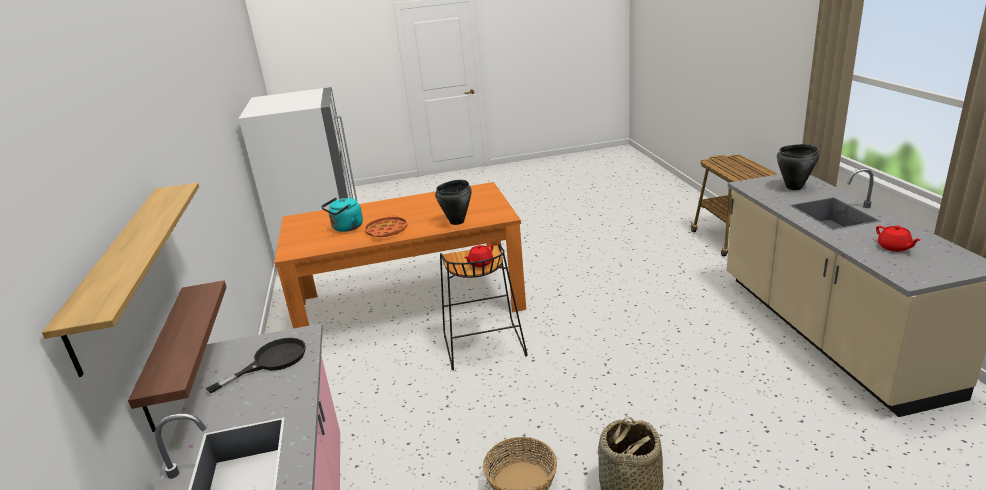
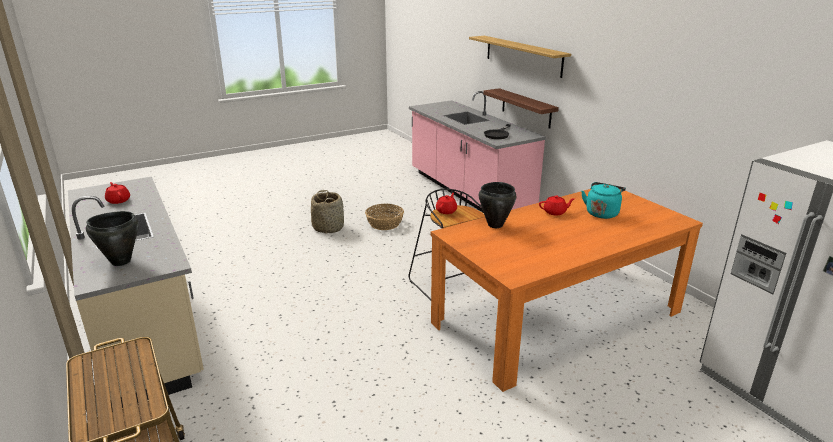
camera: 160 degrees right, 0 degrees up
(386, 231) = (555, 212): orange tray -> red teapot

